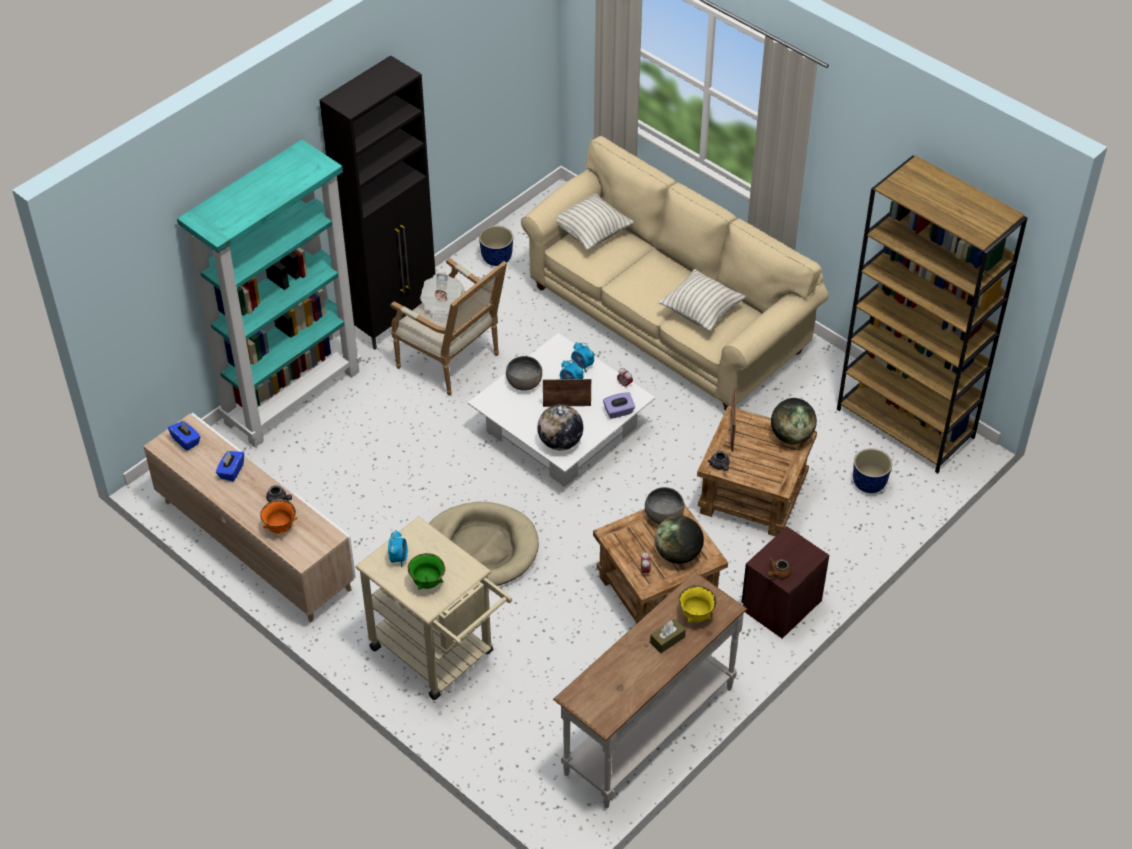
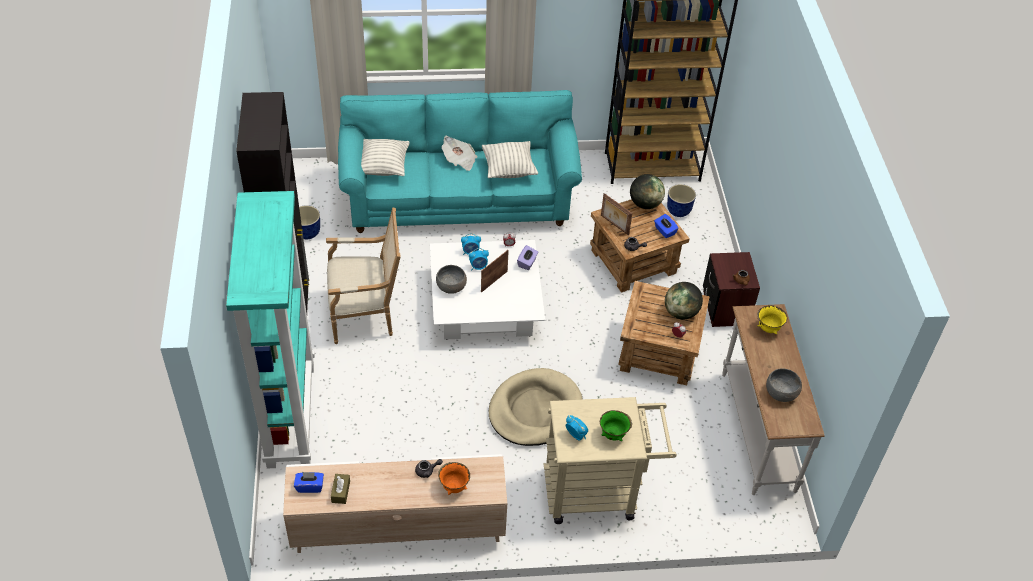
camera: 50 degrees left, 0 degrees up
(231, 471) = (370, 480): blue tissue box -> blue tissue box (664, 231)
(442, 307) = (350, 275): newspaper -> newspaper (459, 160)
(560, 442) = (520, 305): globe -> none
(664, 516) = (644, 298): grey bowl -> grey bowl (781, 393)
(667, 321) = (459, 199): beige sofa -> turquoise sofa
(667, 640) = (774, 354): brown tissue box -> brown tissue box (340, 491)

